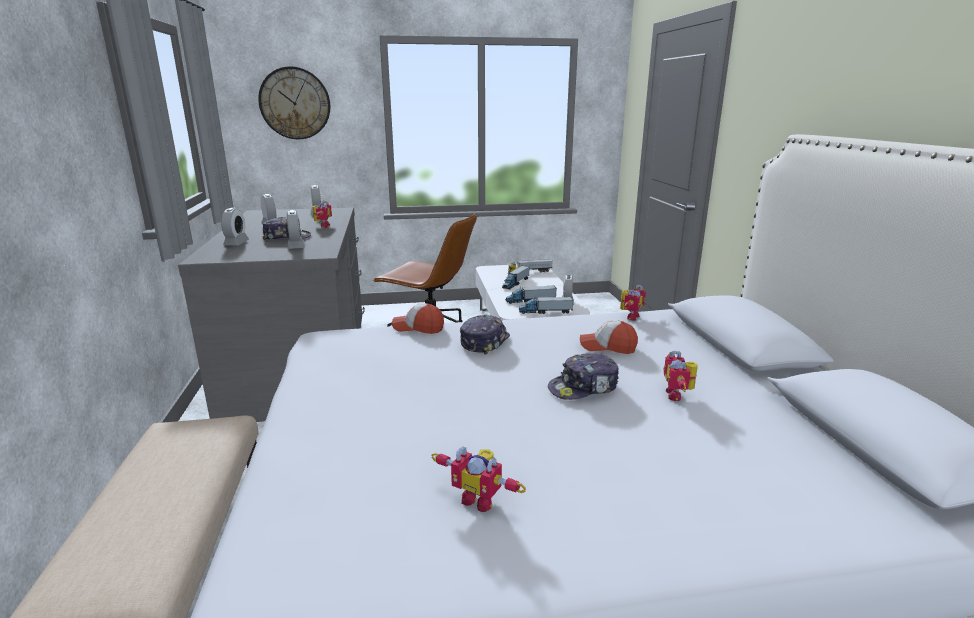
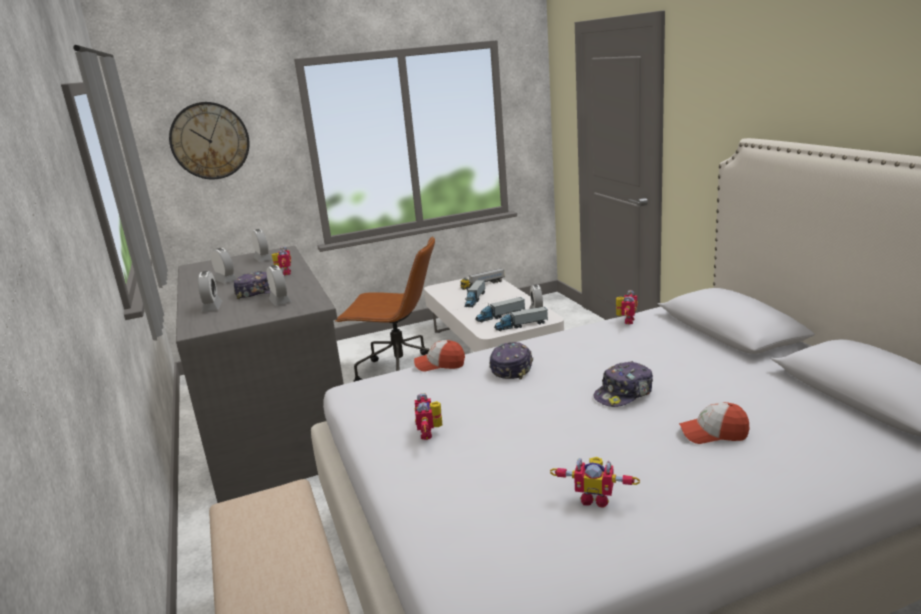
camera: 10 degrees left, 0 degrees up
(607, 347) = (623, 353): cap -> cap (713, 433)
(678, 395) = (703, 386): toy robot -> toy robot (430, 433)

